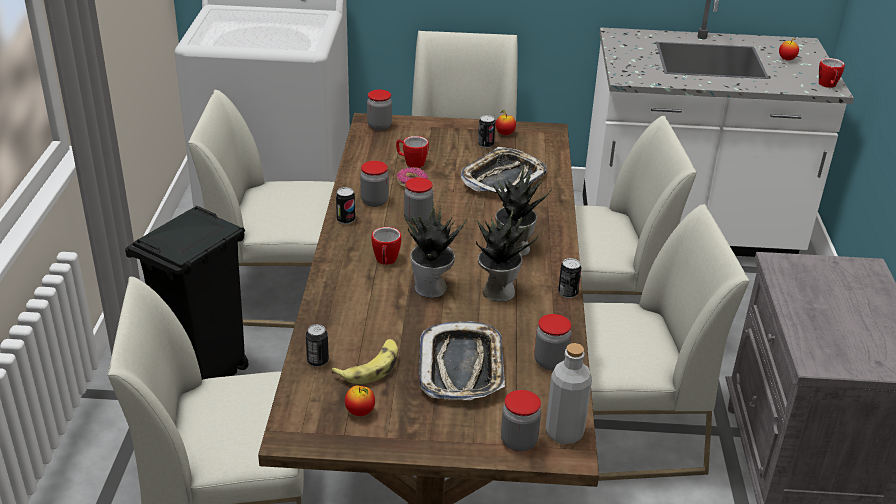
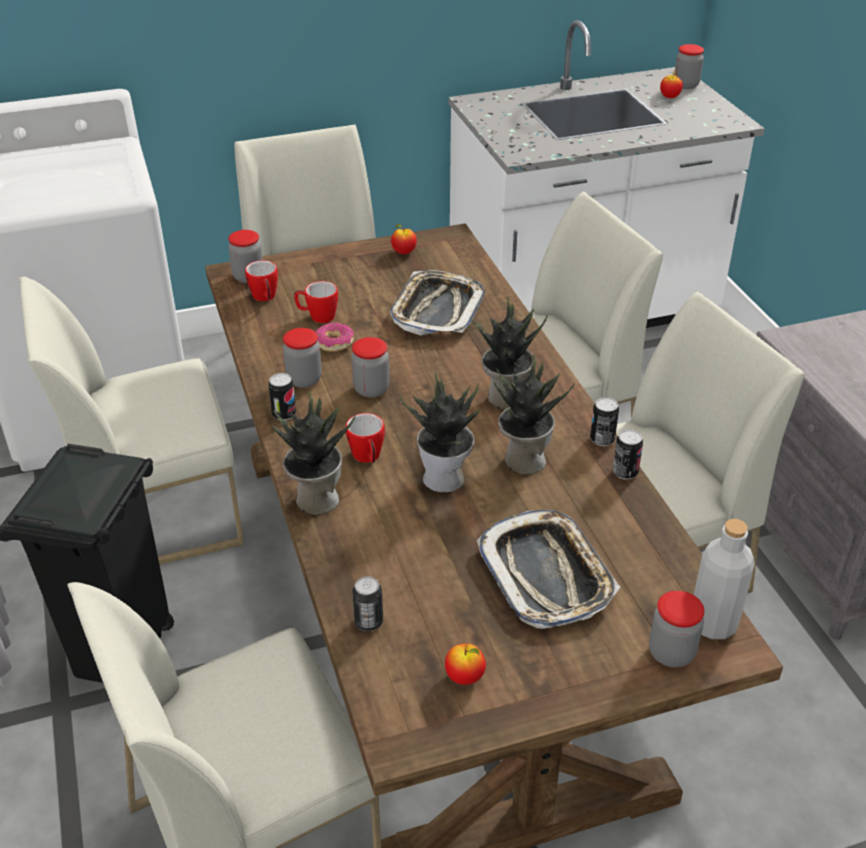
camera: 20 degrees left, 5 degrees up
(332, 278) = (315, 500): none -> potted plant
(370, 367) = (439, 609): banana -> none
(485, 144) = (390, 271): can -> can (625, 472)
(550, 362) = (639, 535): jar -> jar (686, 85)
(828, 86) = (731, 120): mug -> mug (265, 298)

